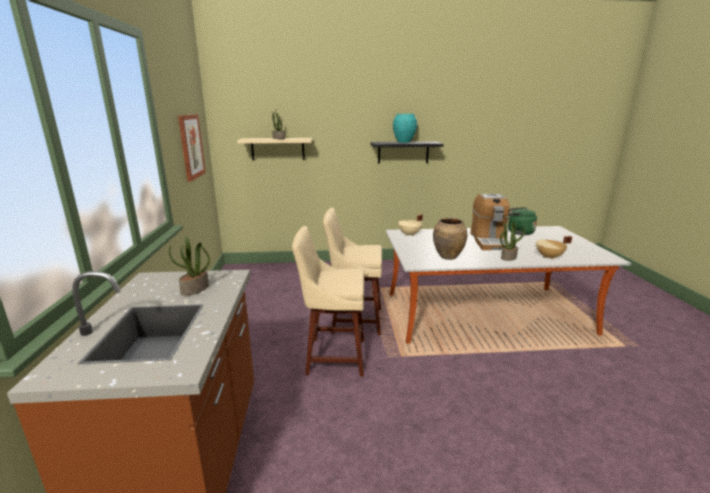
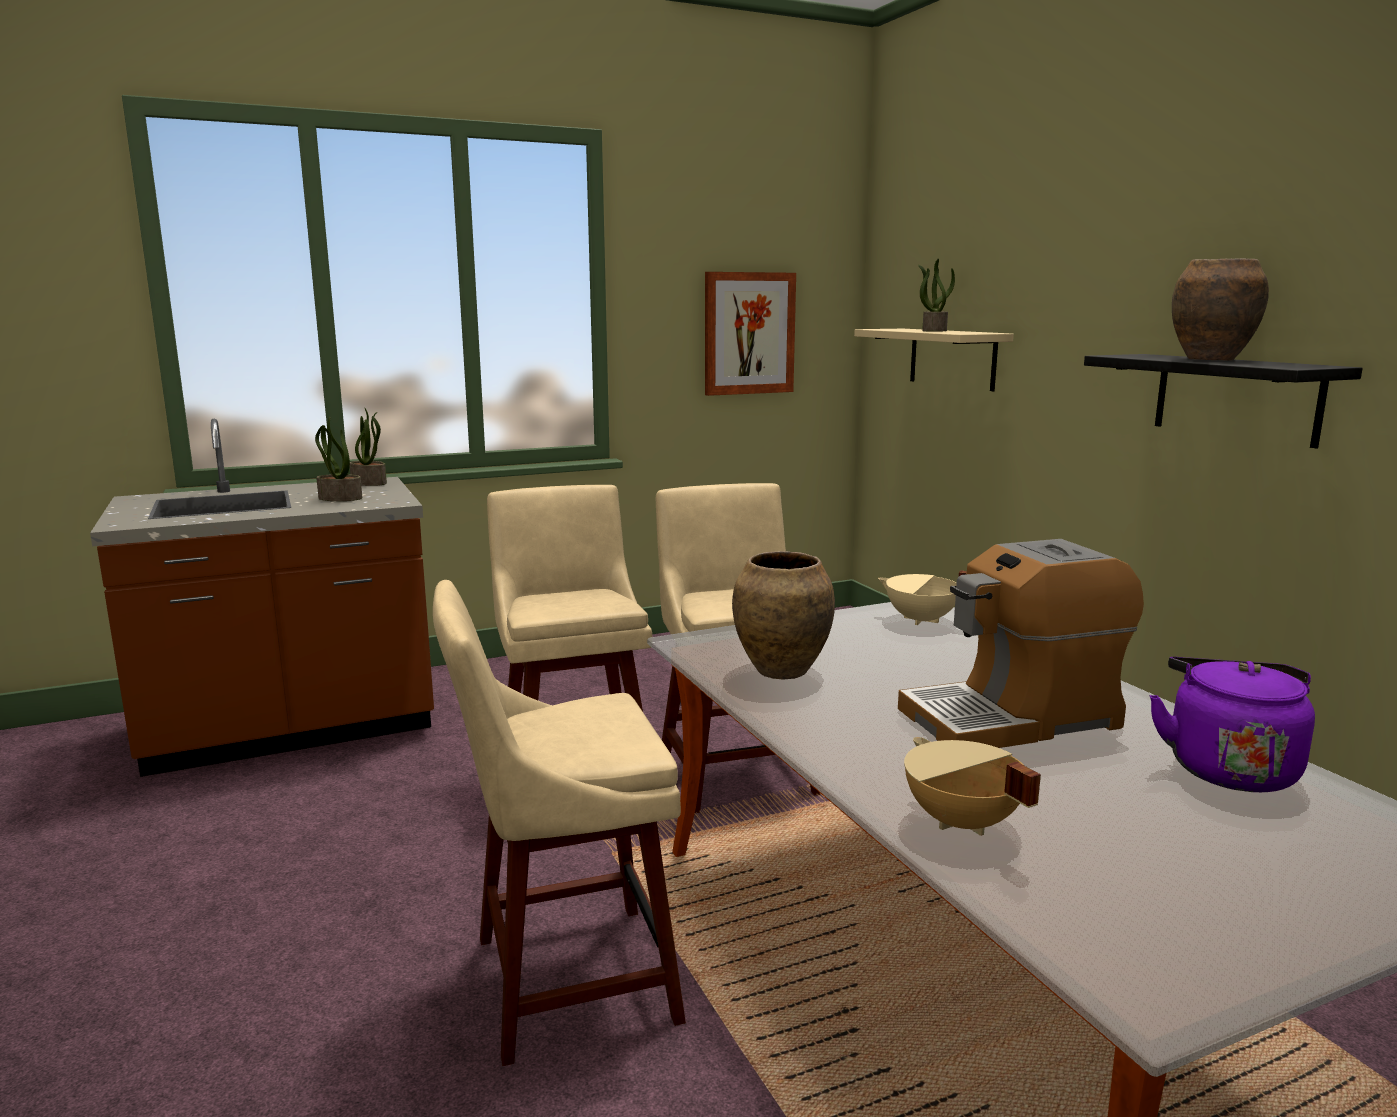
camera: 70 degrees right, 5 degrees down
(404, 142) = (1211, 359): turquoise vase -> brown vase
(476, 379) = (562, 980): none -> beige chair
(508, 257) = (868, 748): potted plant -> potted plant (369, 483)
(518, 232) = (1227, 768): green kettle -> purple kettle

